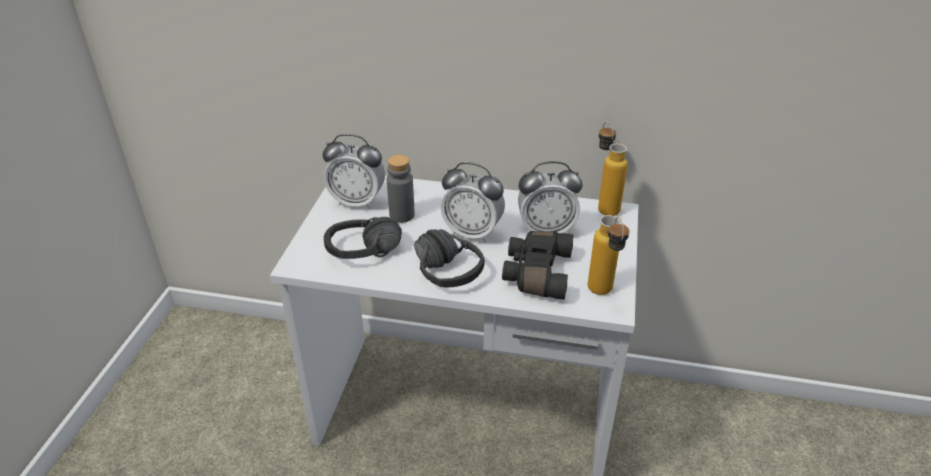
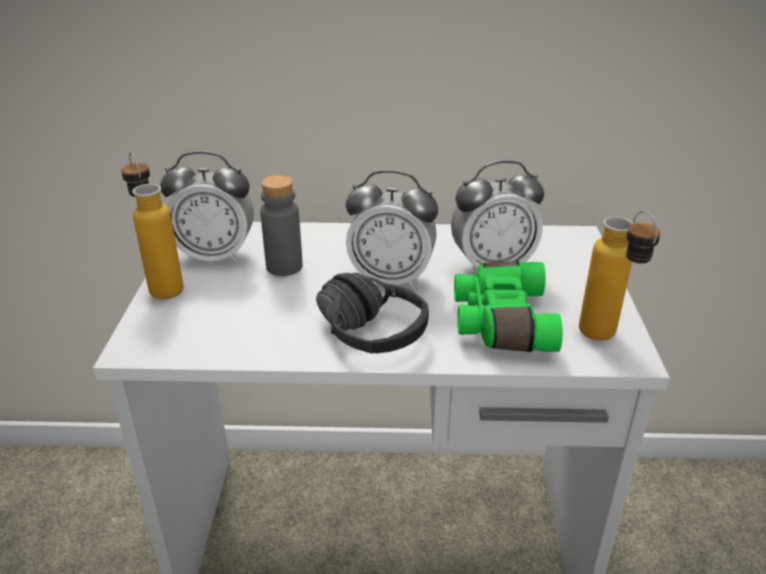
camera: 10 degrees left, 5 degrees down
(366, 257) = (243, 327): black headphones -> none
(536, 273) = (500, 322): black binoculars -> green binoculars
(604, 205) = (554, 231): bottle -> bottle (162, 285)

